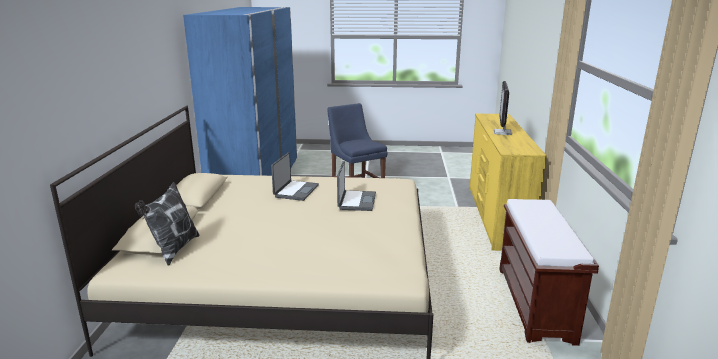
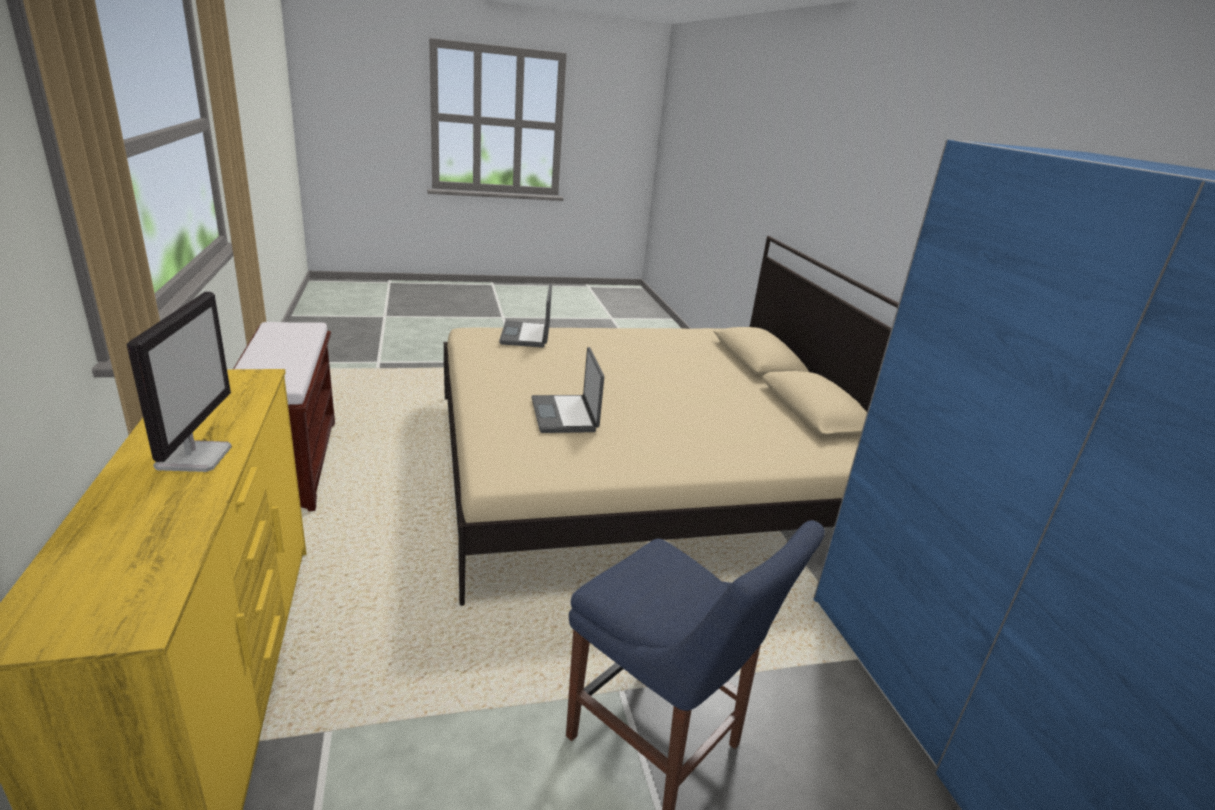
camera: 160 degrees right, 5 degrees up
(173, 250) = (717, 346): pillow -> none
(295, 191) = (682, 430): laptop -> laptop (526, 336)

